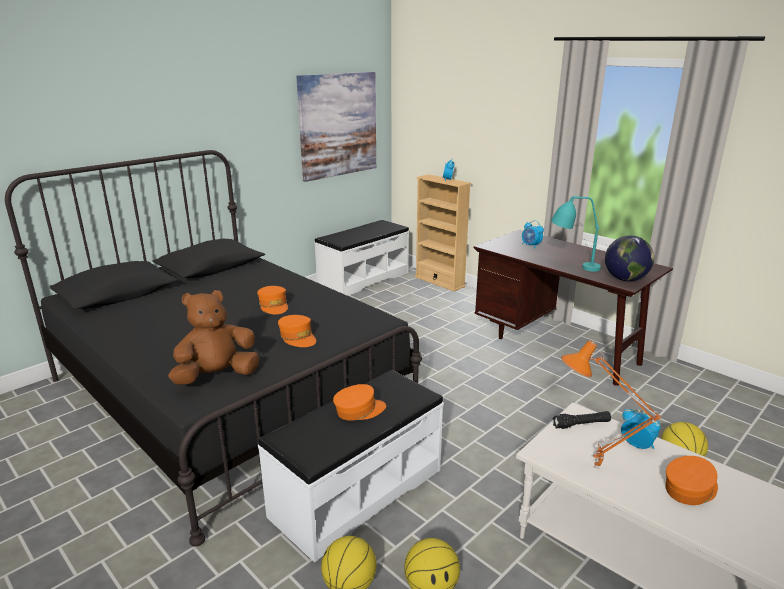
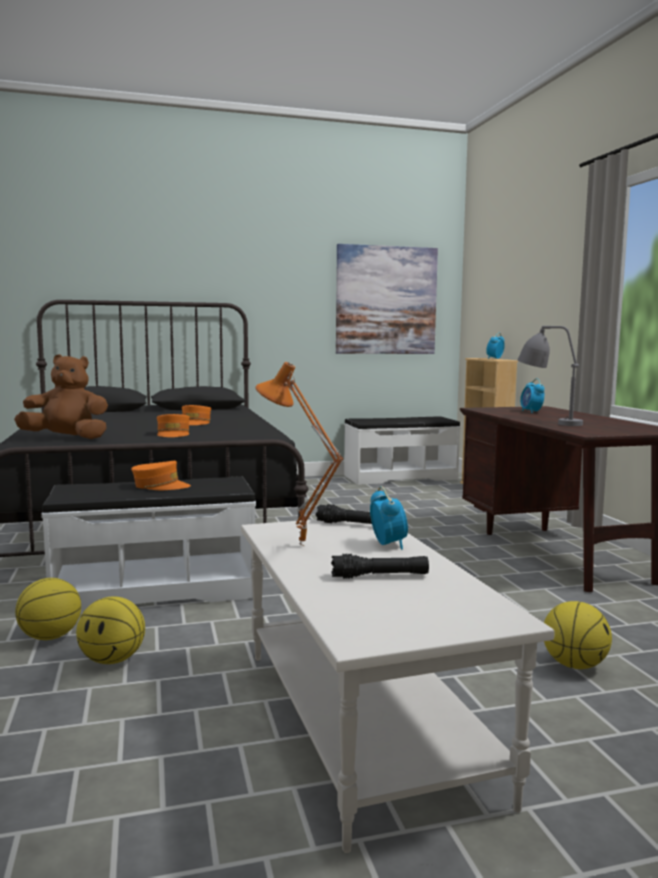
camera: 30 degrees right, 15 degrees down
(571, 266) = (546, 422): turquoise table lamp -> grey table lamp
(625, 279) = (597, 431): globe -> none
(690, 488) = (380, 576): orange cap -> black flashlight

